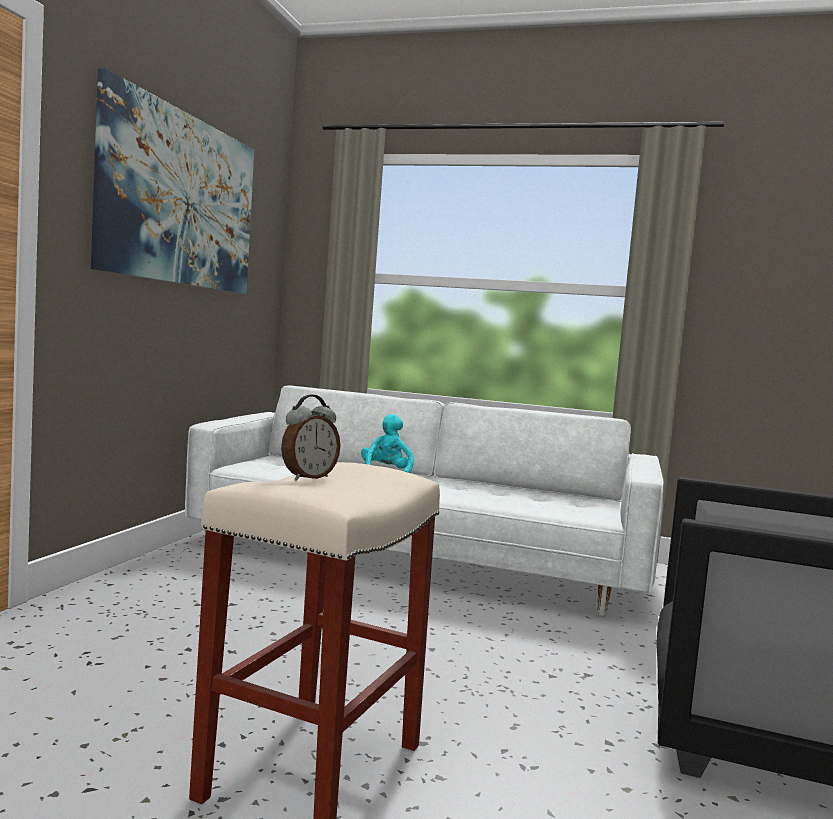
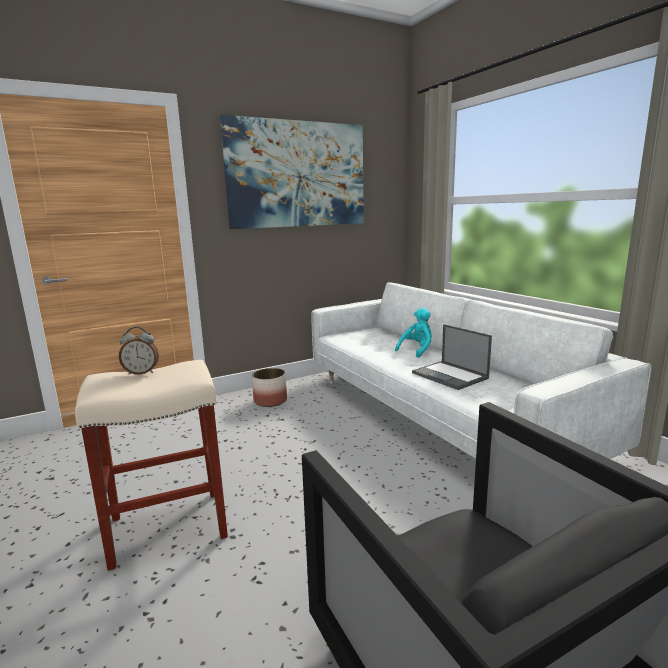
camera: 45 degrees right, 10 degrees up
(166, 586) = (270, 401): none -> planter
(480, 493) = (450, 376): none -> laptop

